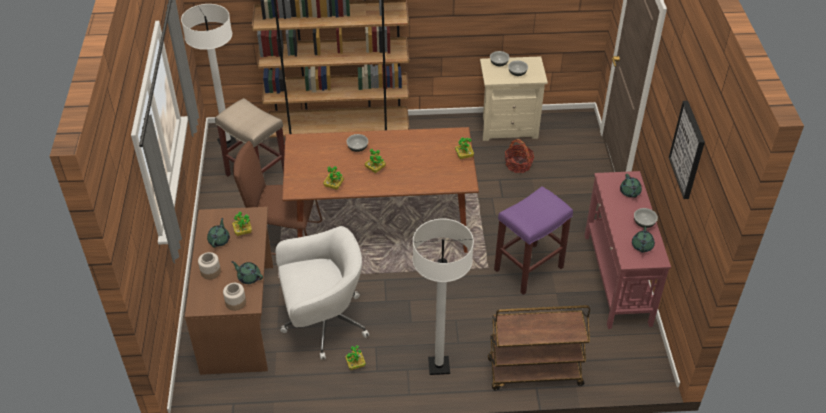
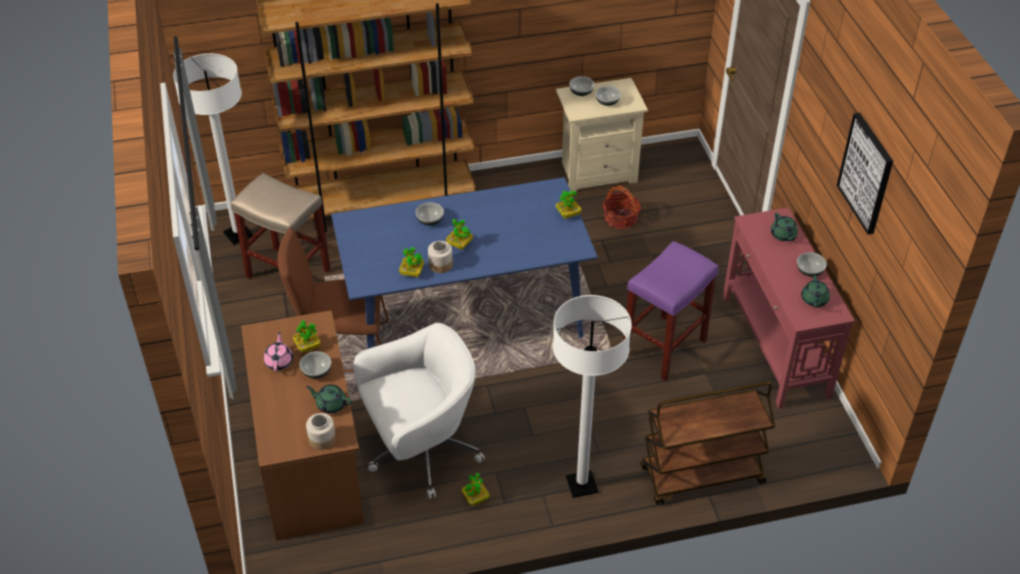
camera: 10 degrees left, 0 degrees up
(211, 272) = (279, 404): jar -> jar (441, 265)
(219, 240) = (279, 361): green teapot -> pink teapot
(245, 251) = (317, 371): none -> bowl
(381, 223) = (465, 313): brown dining table -> blue dining table

